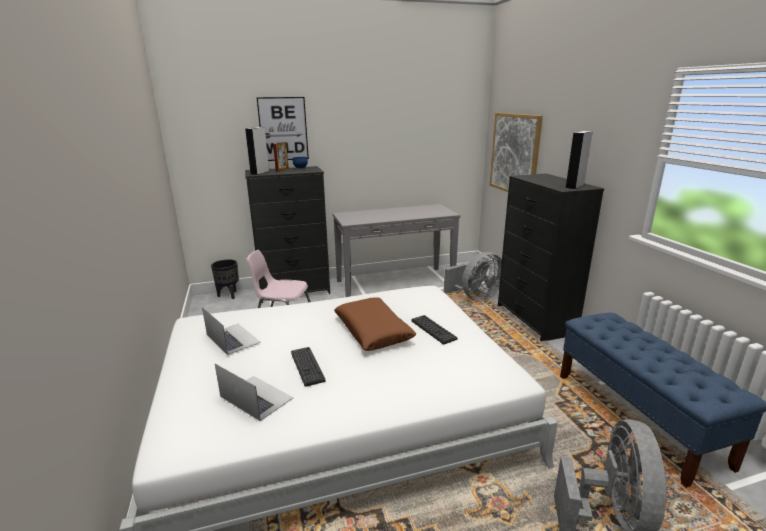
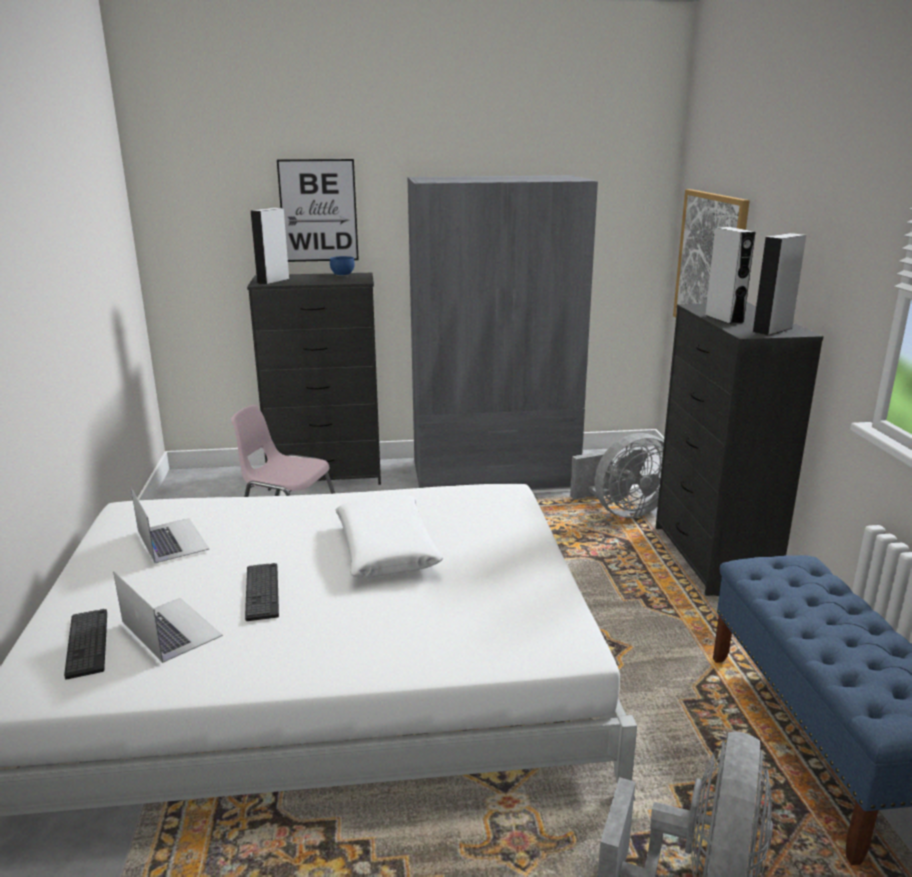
camera: 10 degrees right, 0 degrees up
(228, 295) = (222, 474): black planter -> none
(282, 170) = (311, 277): picture frame -> none
(373, 331) = (387, 549): brown pillow -> white pillow
(395, 282) = (494, 474): grey console table -> grey wardrobe
(433, 329) = (483, 555): keyboard -> keyboard (87, 643)
(543, 182) = (724, 319): none -> grey speaker

